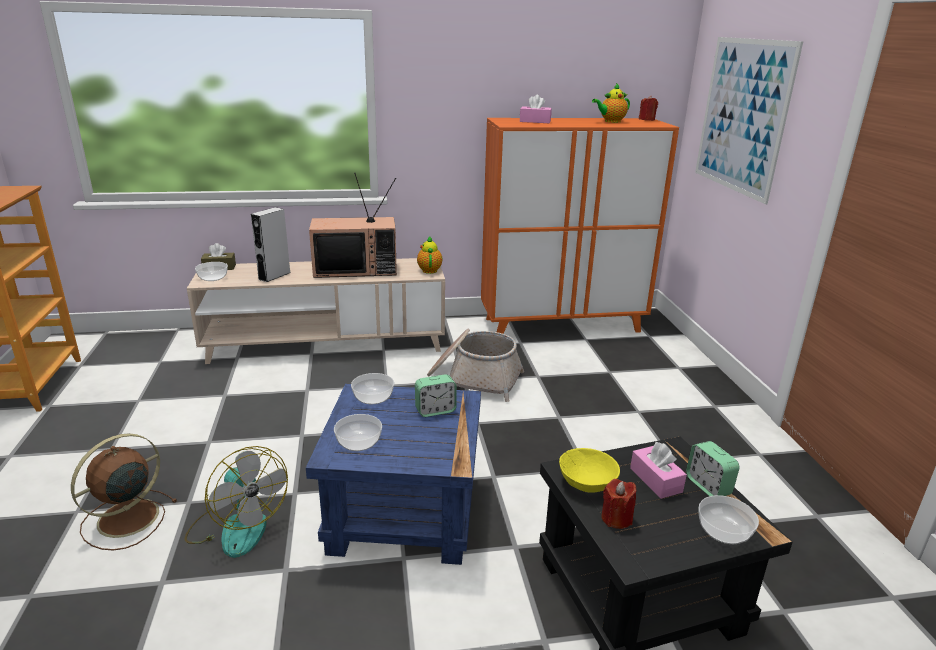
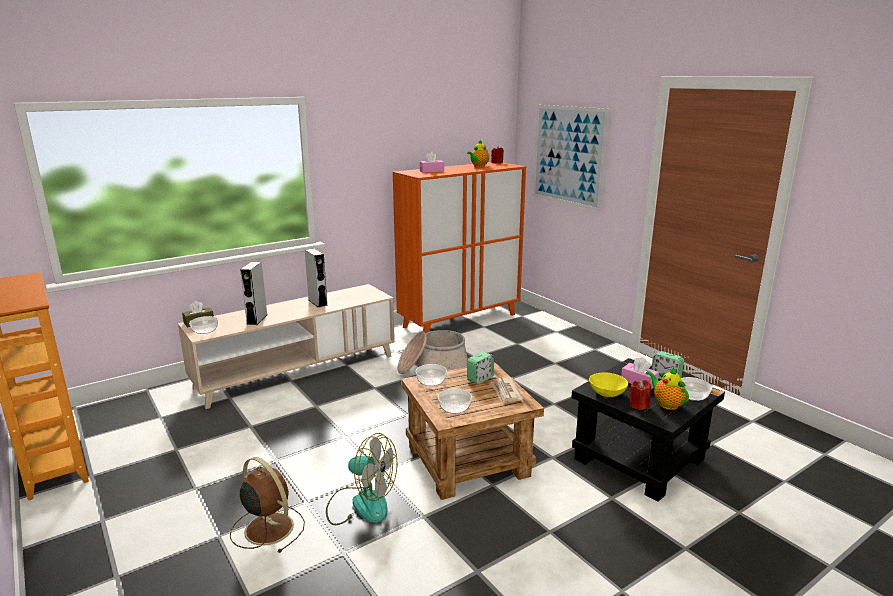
camera: 25 degrees left, 5 degrees down
(125, 519) = (268, 527): brown fan -> brown fan turned 120 degrees clockwise
(356, 269) = (317, 302): television -> grey speaker
(404, 515) = (469, 461): blue side table -> brown side table
(429, 270) = (374, 293): teapot -> teapot (666, 404)
(447, 439) = (506, 392): none -> newspaper

